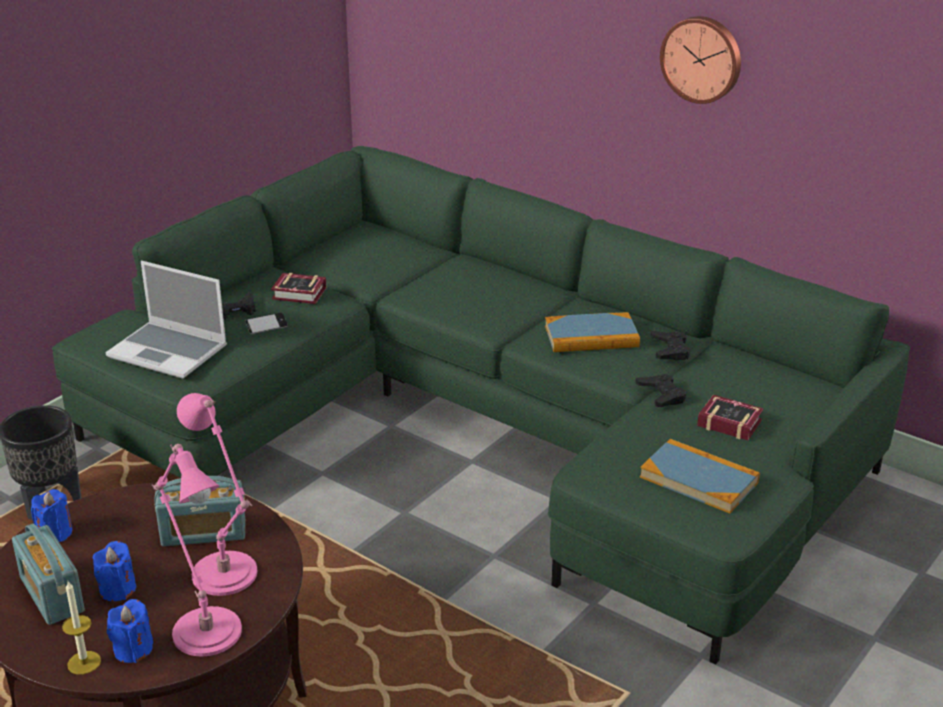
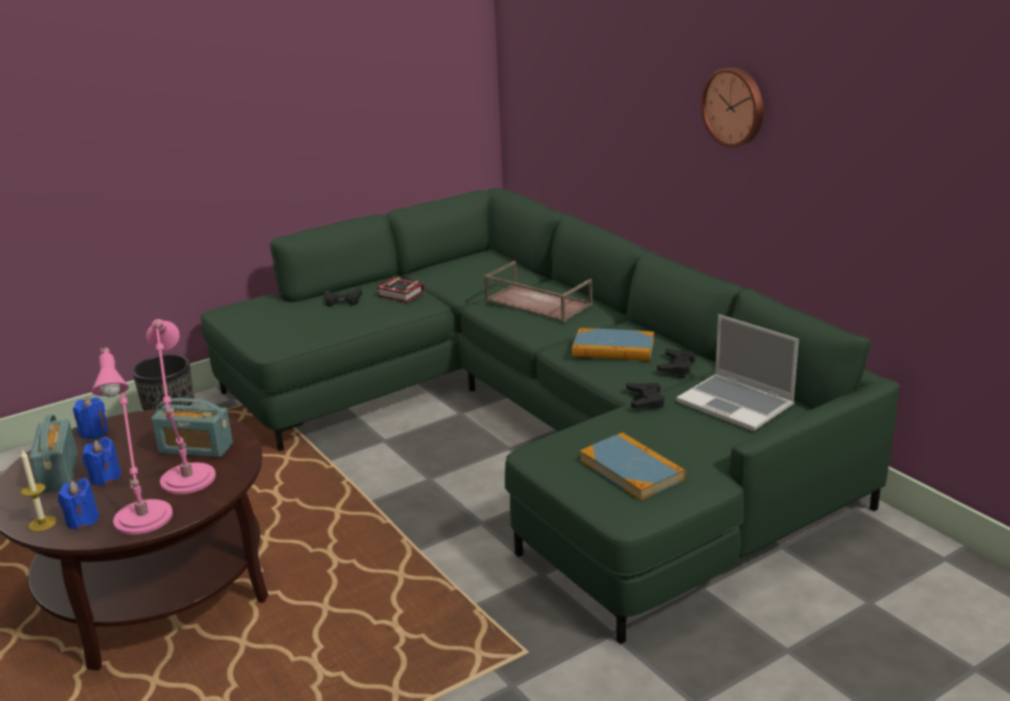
camera: 20 degrees right, 5 degrees down
(170, 352) = (274, 324): laptop -> laptop (737, 404)
(266, 326) = (358, 314): phone -> none
(469, 288) = (536, 303): none -> brown tray
(727, 421) = (691, 428): book -> none

